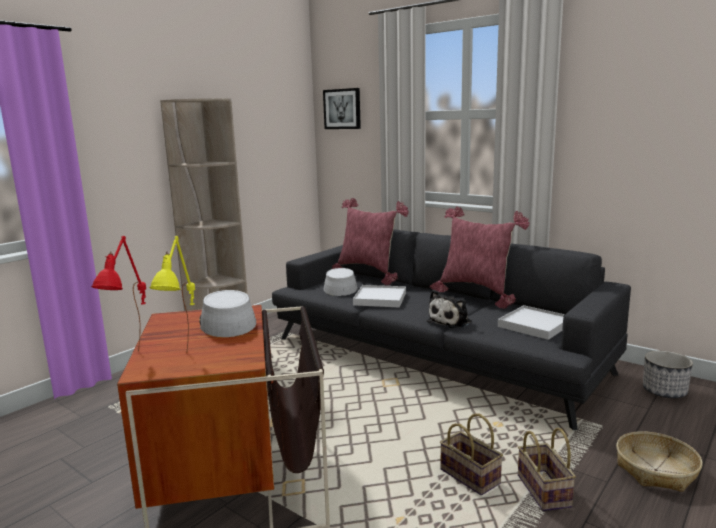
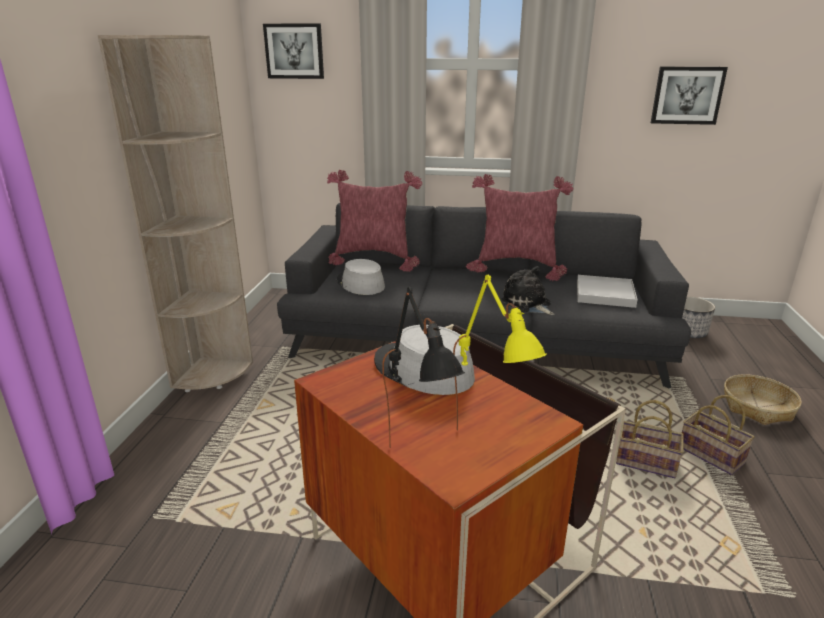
camera: 30 degrees left, 10 degrees up
(135, 363) = (419, 467): red table lamp -> black table lamp
(380, 299) = (424, 290): white tray -> none
(451, 321) = (527, 304): plush toy -> plush toy turned 135 degrees clockwise
(665, 138) = (687, 95): none -> picture

